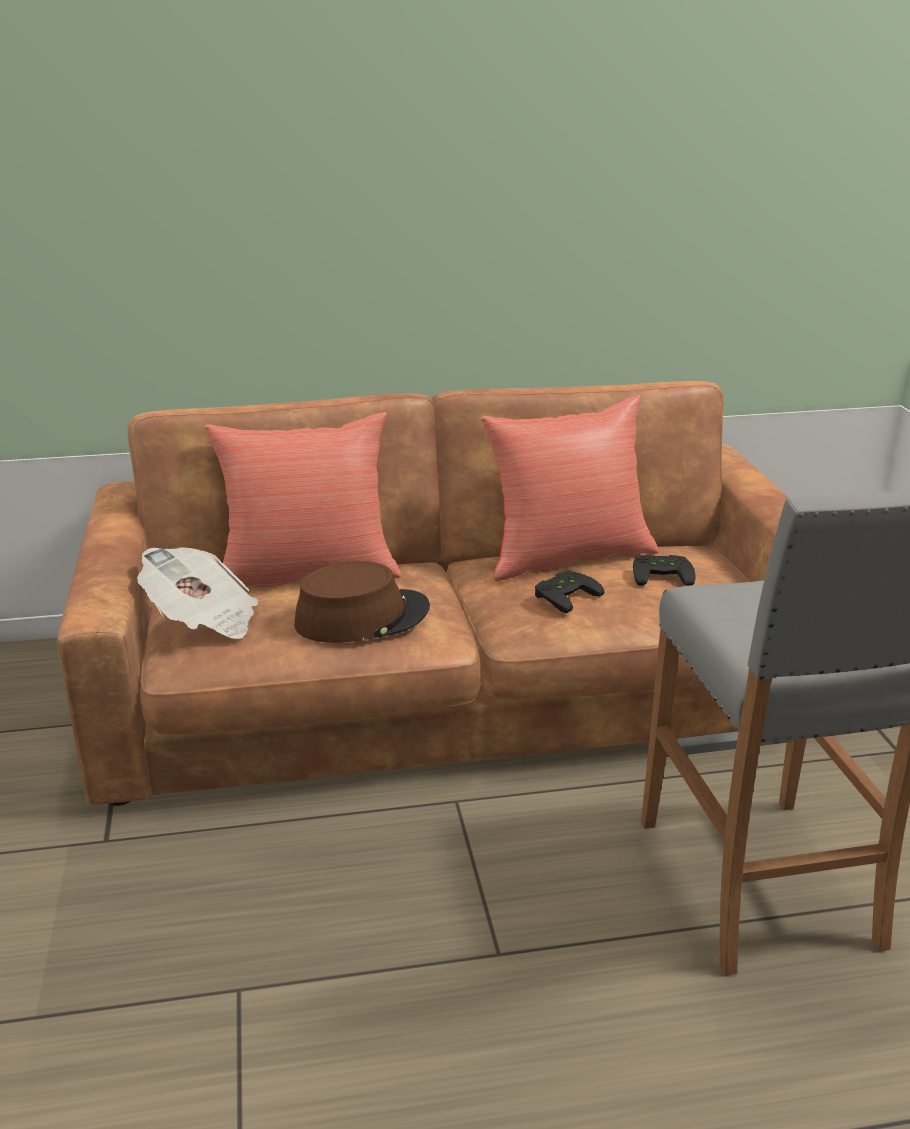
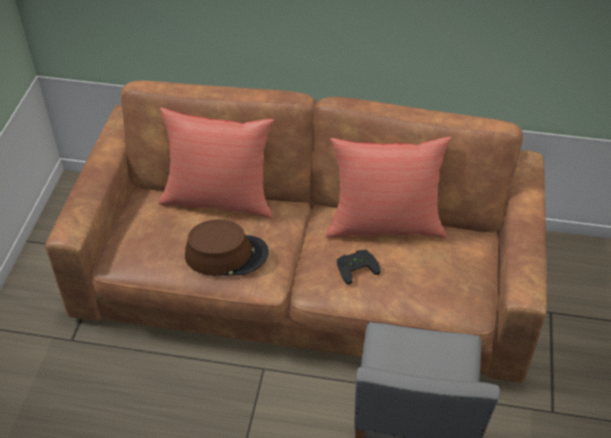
camera: 20 degrees right, 20 degrees up
(203, 619) = (139, 231): newspaper -> none
(662, 574) = (429, 263): black game controller -> none

